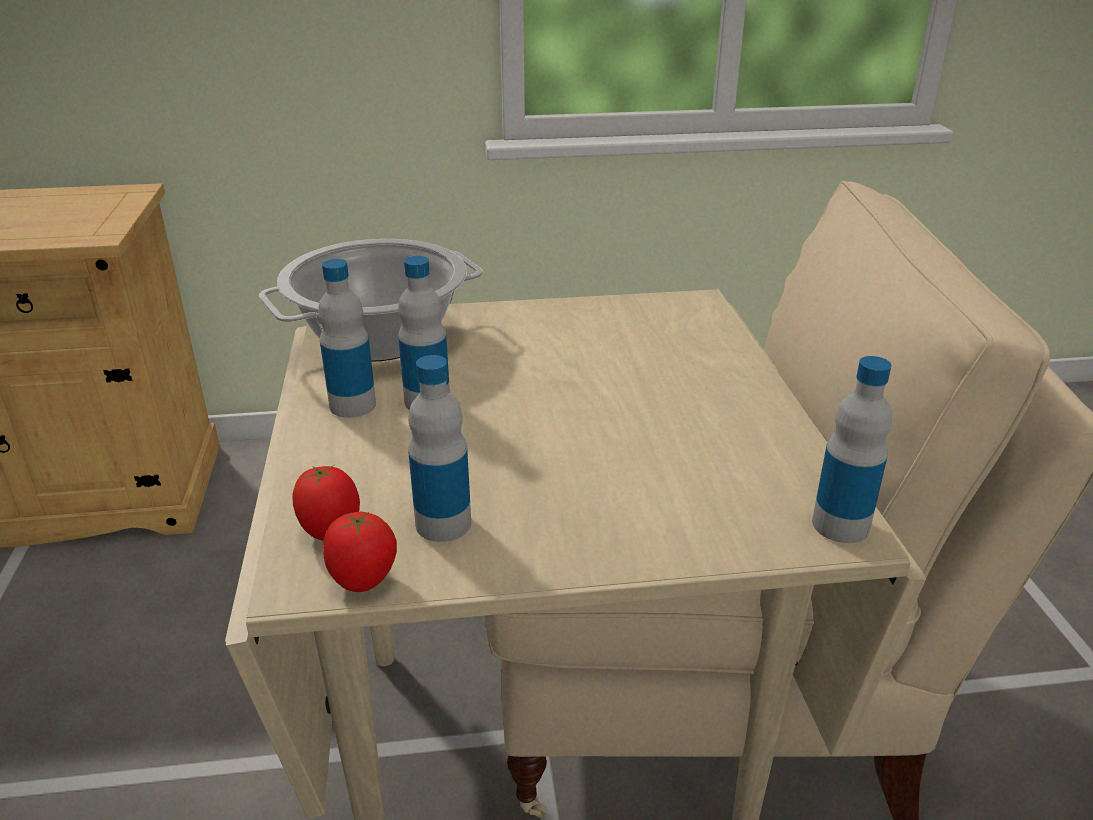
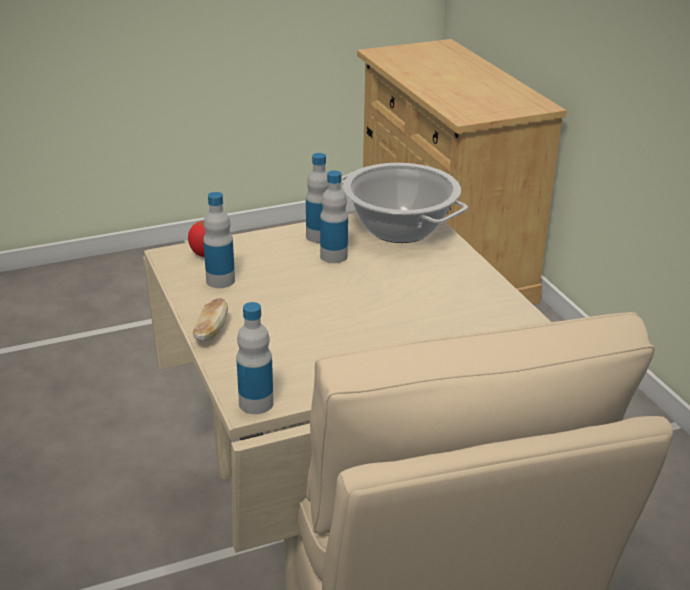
camera: 75 degrees right, 0 degrees up
(363, 582) = (172, 269): tomato -> none
(618, 552) = (211, 331): none -> bread

